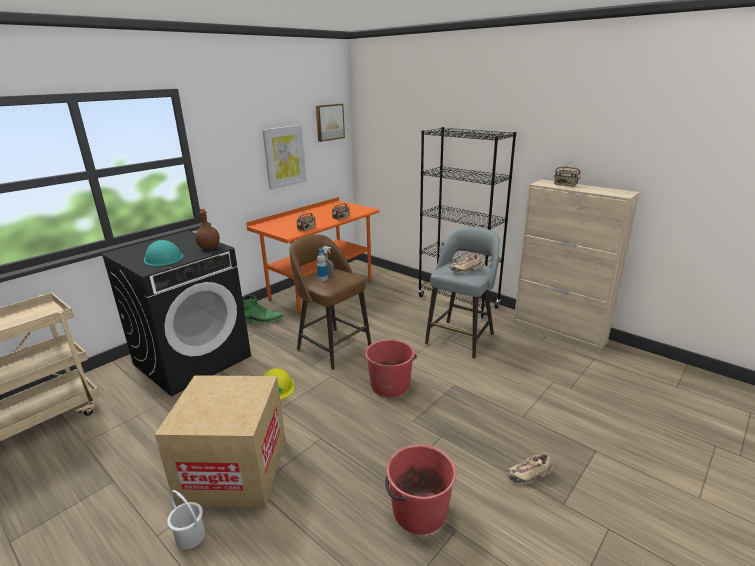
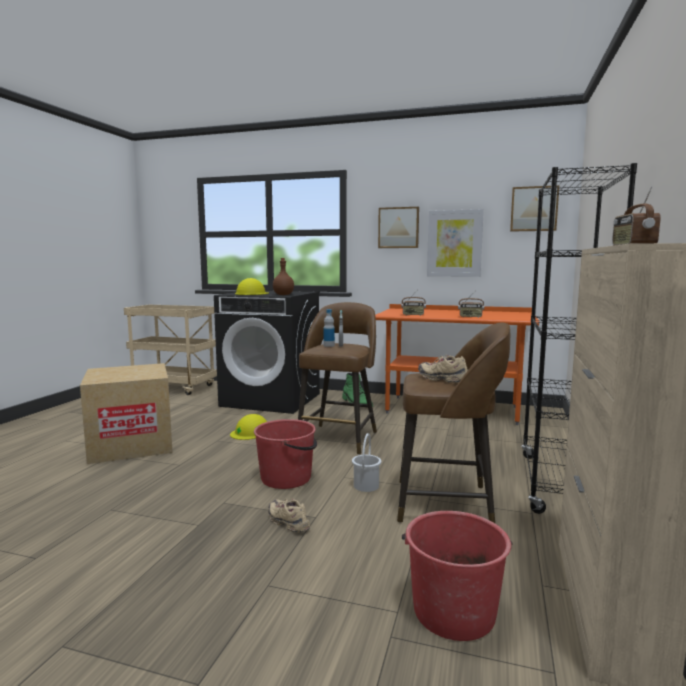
camera: 65 degrees right, 15 degrees down
(163, 258) = (251, 293): turquoise hard hat -> yellow hard hat
(191, 536) = (61, 449): white bucket -> white bucket (366, 486)
(240, 148) = (398, 228): none -> picture
(418, 511) = (70, 531): red bucket -> red bucket (453, 611)
(461, 338) = (447, 503): grey stool -> brown stool
(529, 475) = (127, 605): beige shoe -> beige shoe (288, 523)

